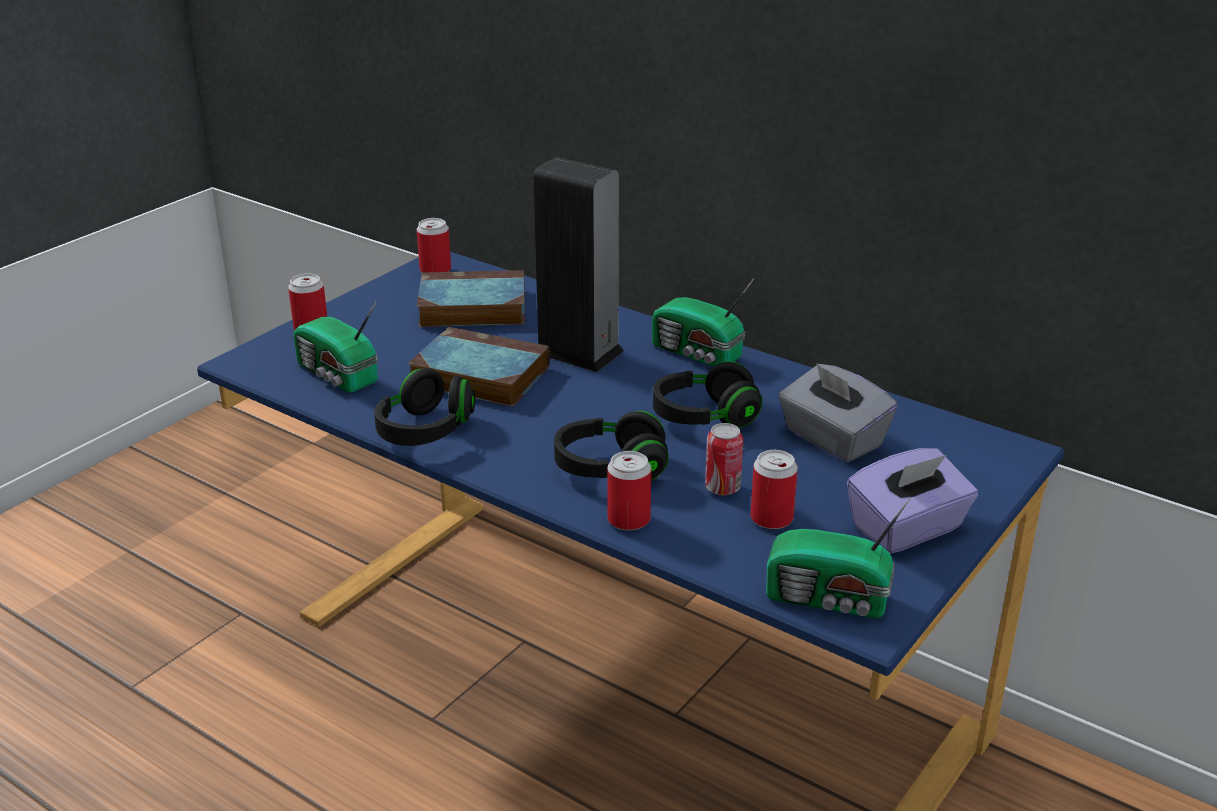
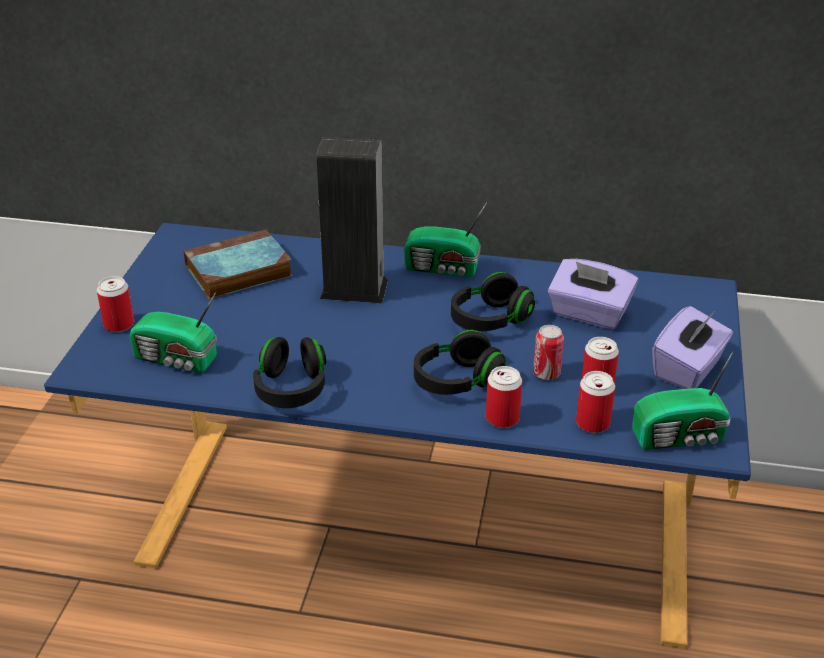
camera: 25 degrees left, 5 degrees up
(435, 270) = (179, 244): can -> can (592, 423)
(477, 376) = (292, 330): book -> none
(832, 439) = (589, 314): grey tissue box -> purple tissue box

